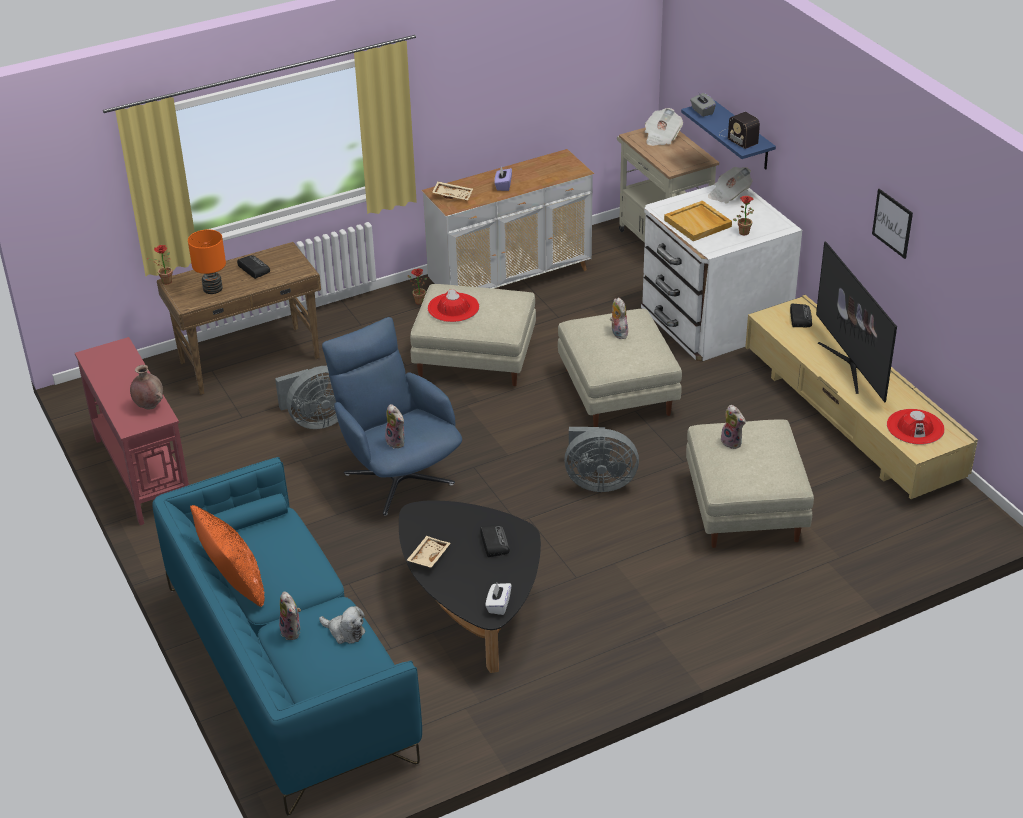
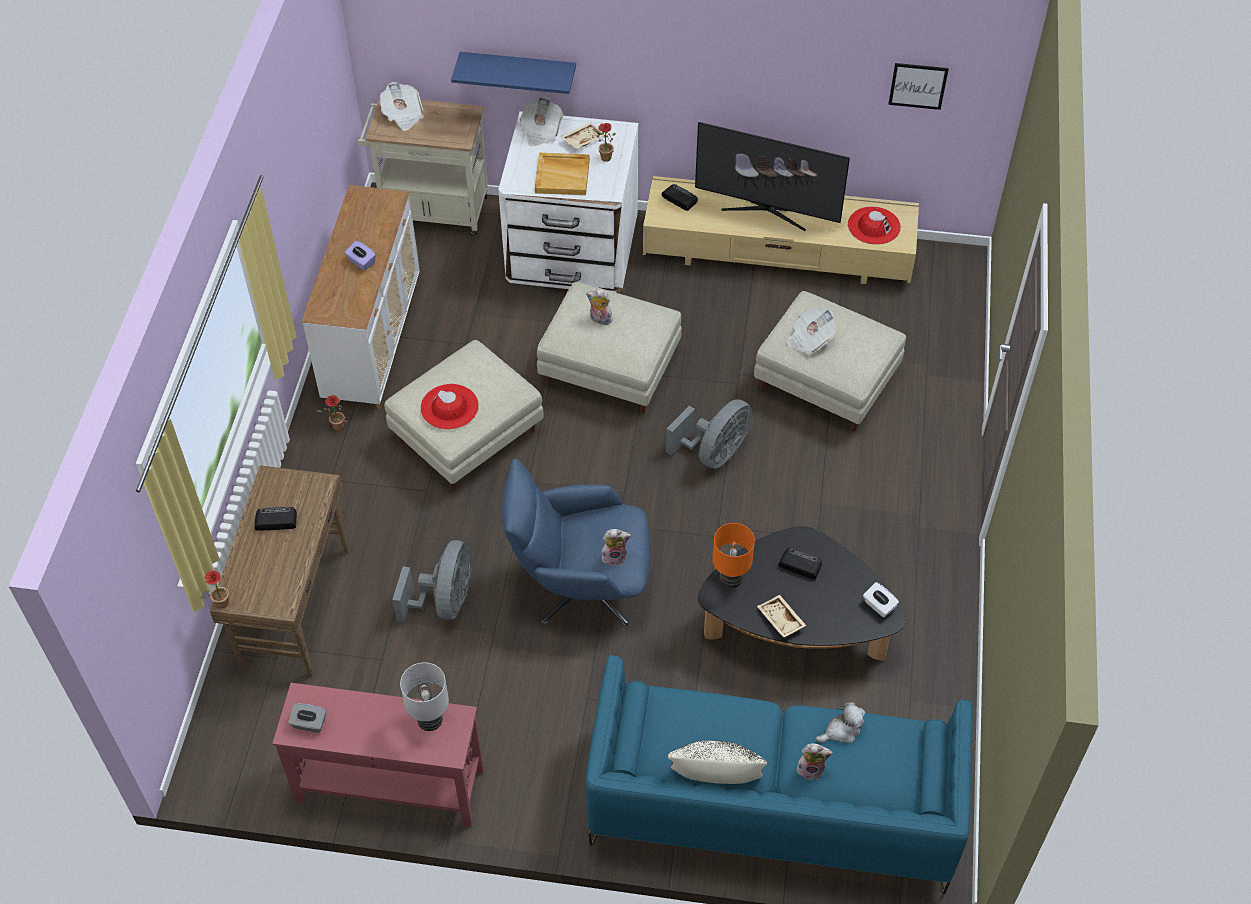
camera: 55 degrees left, 15 degrees up
(149, 406) = (430, 720): brown vase -> grey table lamp
(212, 289) = (276, 571): orange table lamp -> orange table lamp (731, 578)
(234, 585) = (714, 783): orange pillow -> beige pillow
(453, 195) = (337, 305): beige tray -> beige tray (582, 139)
(702, 111) = (471, 70): grey tissue box -> grey tissue box (309, 723)
(732, 442) = (809, 339): plush toy -> newspaper
(738, 137) = (537, 75): radio -> none
(892, 223) = (771, 73): picture -> picture (918, 86)

